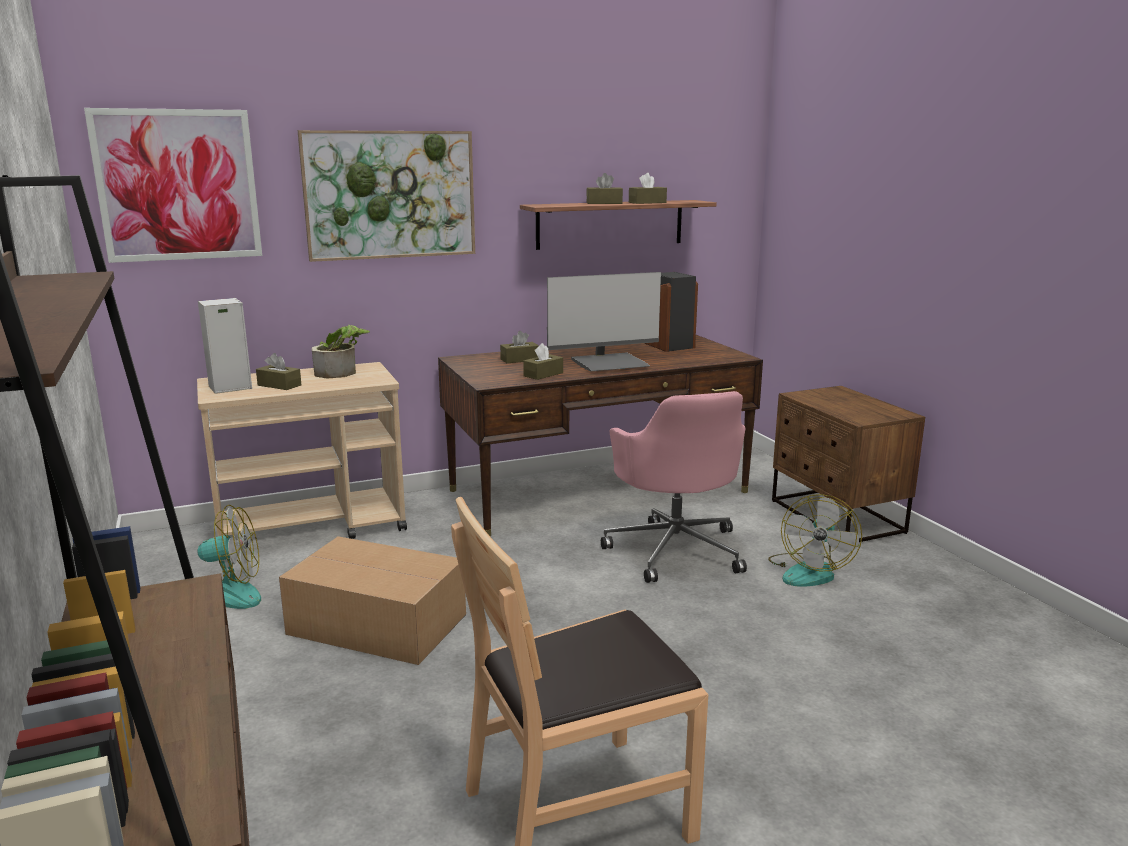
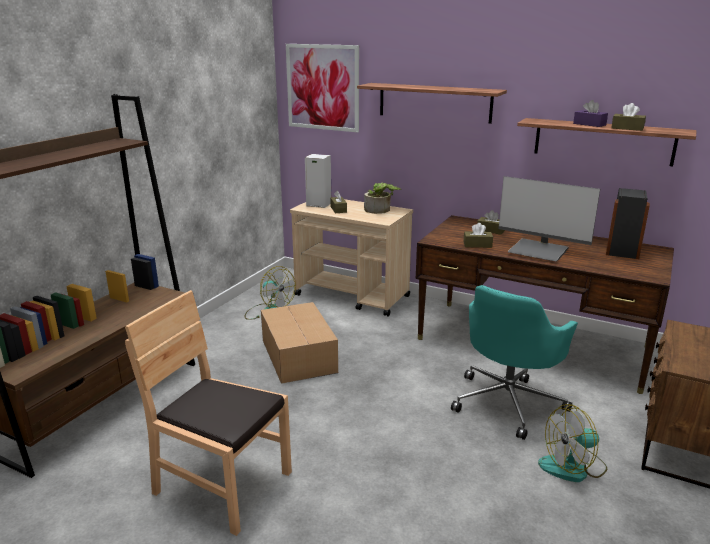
camera: 50 degrees right, 5 degrees up
(390, 195) = (434, 102): picture -> shelf
(604, 203) = (589, 124): brown tissue box -> purple tissue box
(675, 549) = (508, 402): pink office chair -> turquoise office chair

